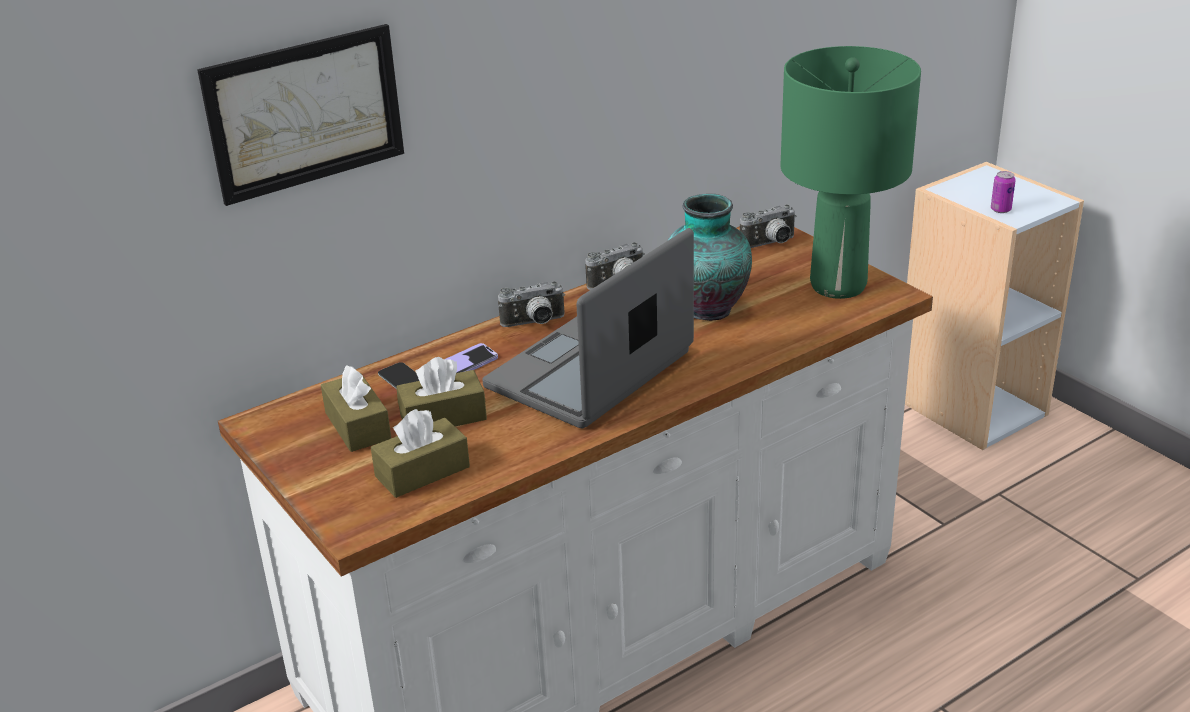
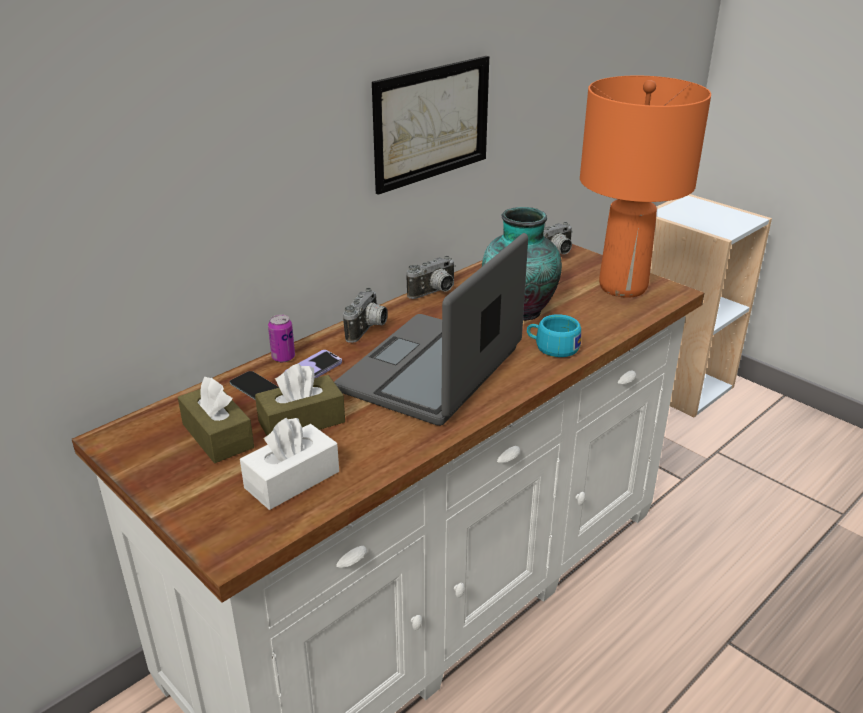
camera: 10 degrees left, 0 degrees up
(305, 113) = (152, 122): picture -> picture (431, 123)
(422, 472) = (292, 480): brown tissue box -> white tissue box
(534, 323) = (368, 330): camera -> camera turned 45 degrees counterclockwise
(730, 352) = (552, 347): none -> turquoise cup
(837, 285) = (622, 286): green table lamp -> orange table lamp
(1000, 209) = (713, 226): can -> can (283, 357)

